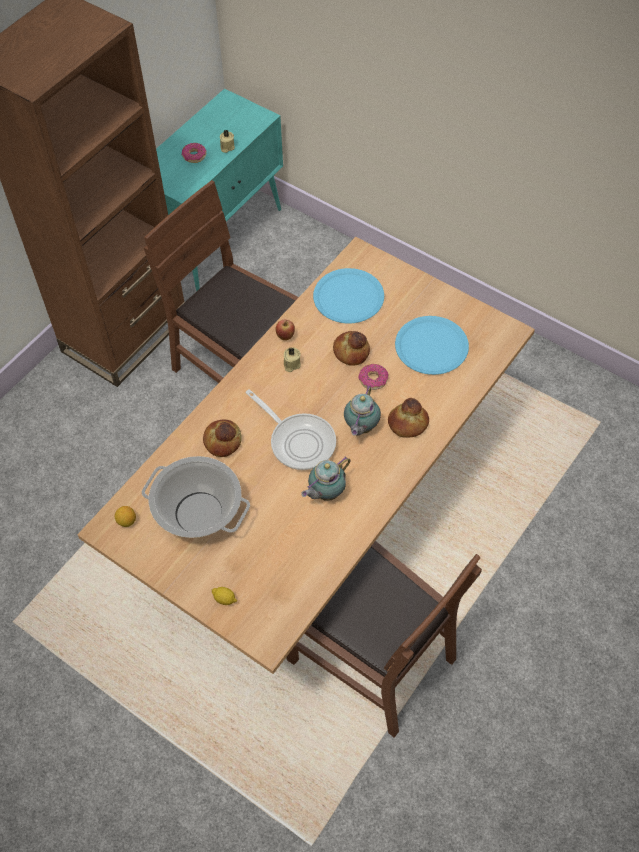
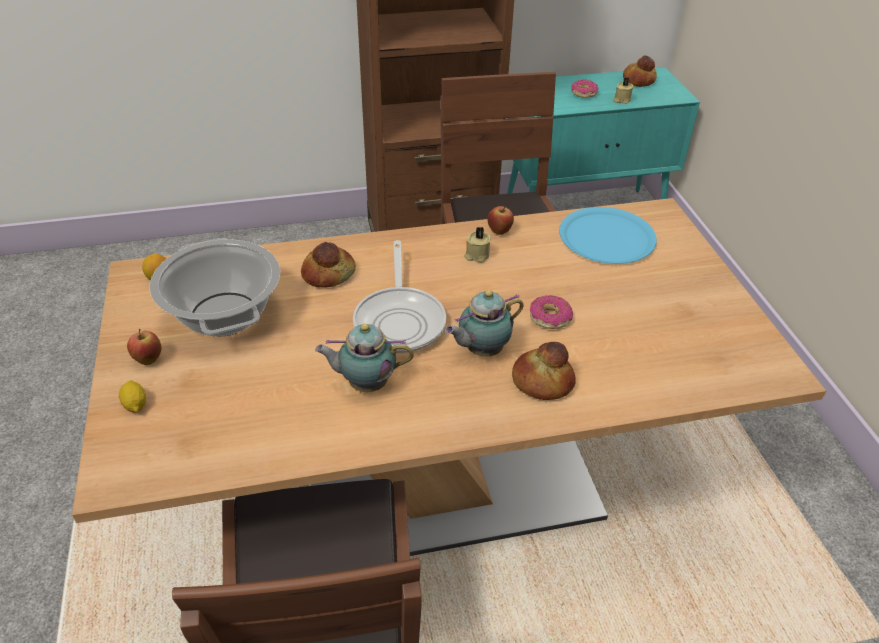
camera: 40 degrees right, 15 degrees down
(195, 572) = (148, 360): none -> apple
(351, 352) = (554, 280): bread -> bread (638, 80)
(431, 346) = (657, 328): blue plate -> none

